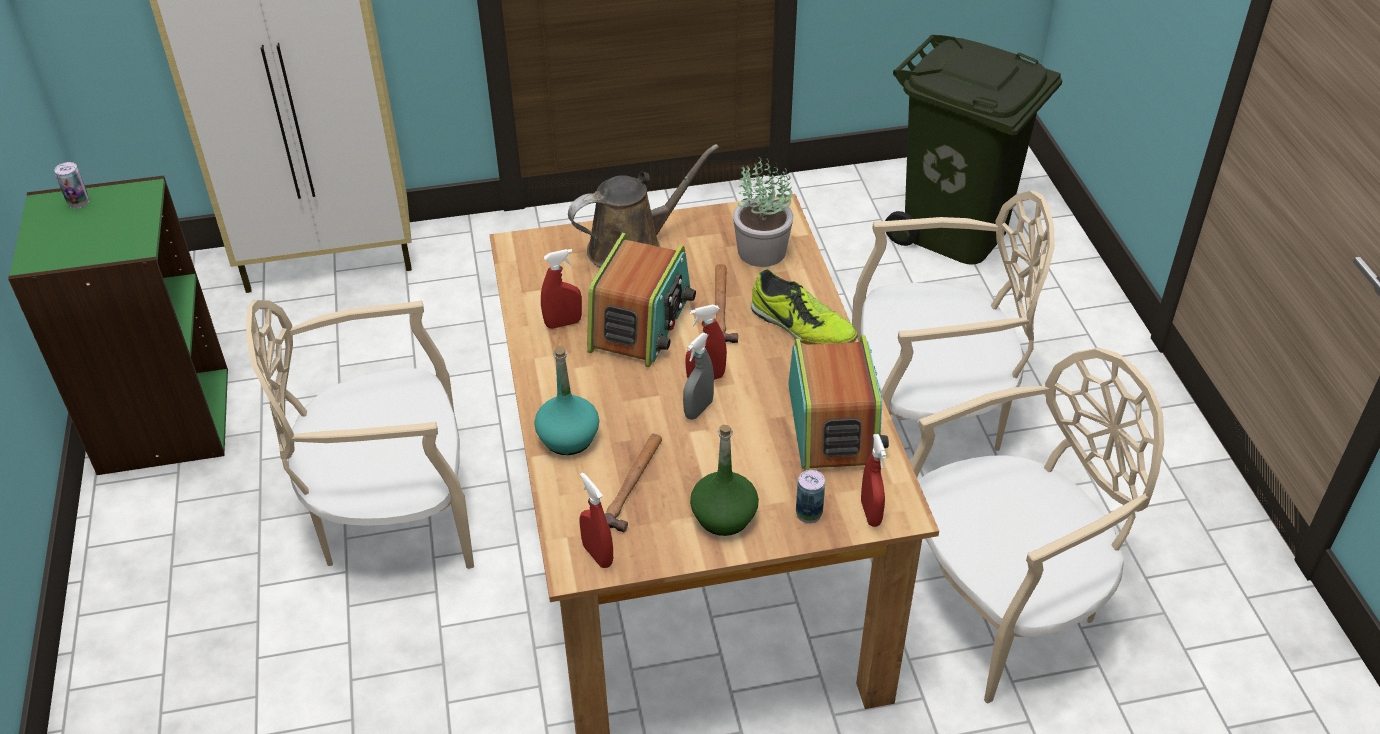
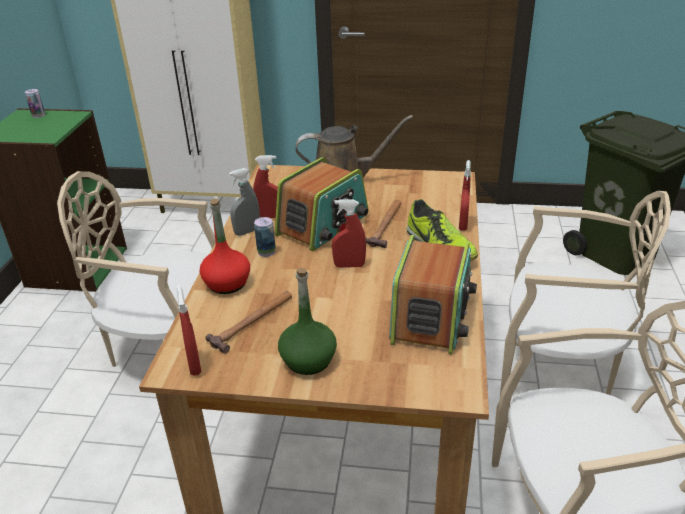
camera: 20 degrees right, 10 degrees down
(568, 438) = (227, 283): turquoise bottle -> red bottle
(698, 409) = (332, 284): grey spray bottle -> grey spray bottle (247, 231)
(761, 252) = (432, 199): potted plant -> none
(809, 514) = (379, 374): can -> can (266, 252)
(870, 513) = (432, 385): red spray bottle -> red spray bottle (463, 225)

